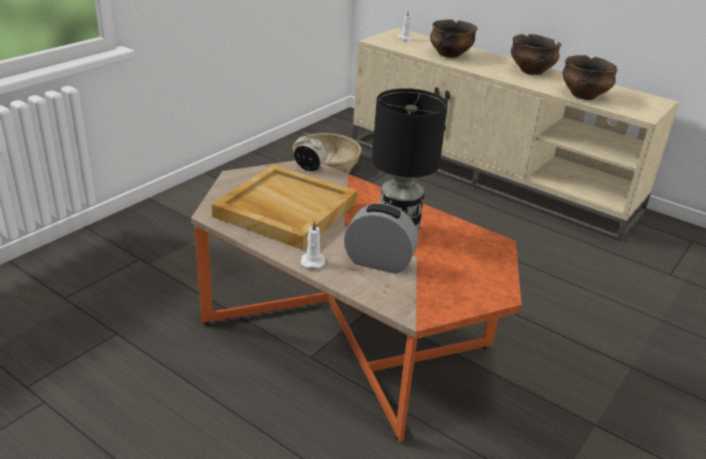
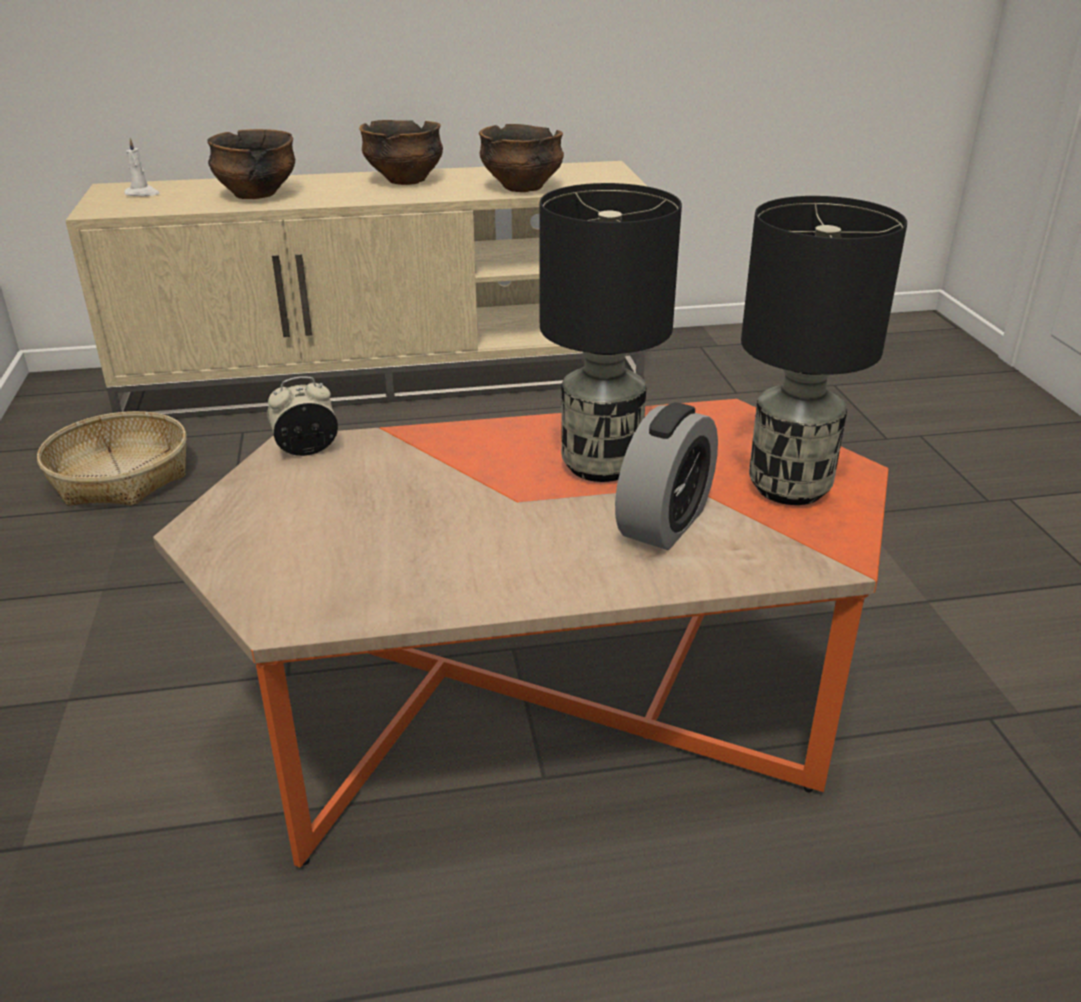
camera: 45 degrees left, 0 degrees up
(284, 210) = (392, 534): beige tray -> none
(313, 261) = (584, 581): white candle -> none
(378, 262) = (664, 523): alarm clock -> alarm clock turned 150 degrees clockwise
(456, 282) = (788, 487): none -> black table lamp

